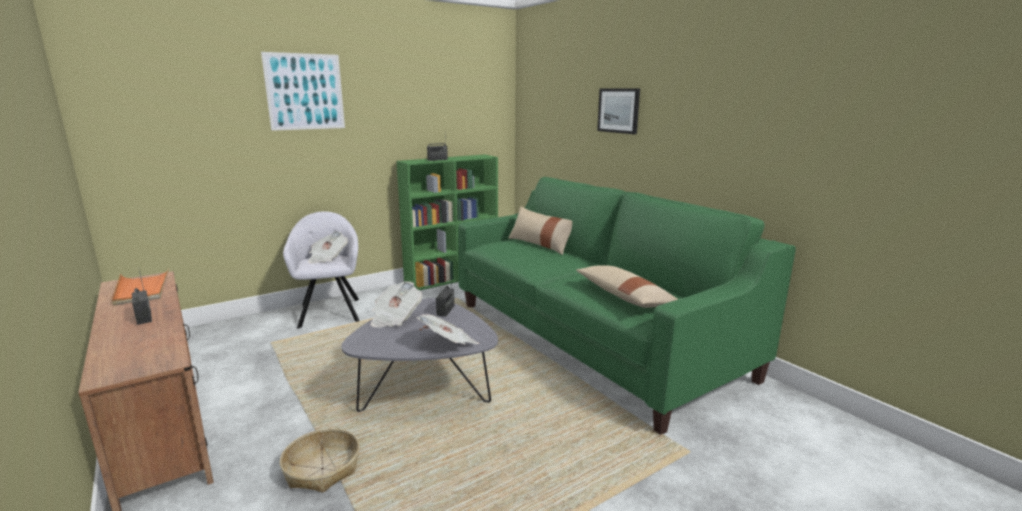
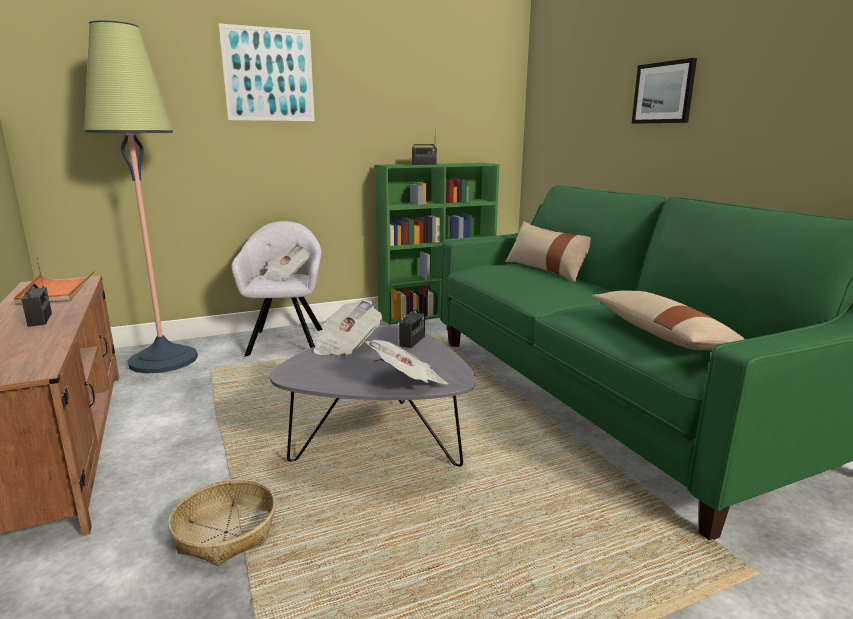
camera: 10 degrees right, 0 degrees up
(225, 337) = (163, 360): none -> floor lamp

